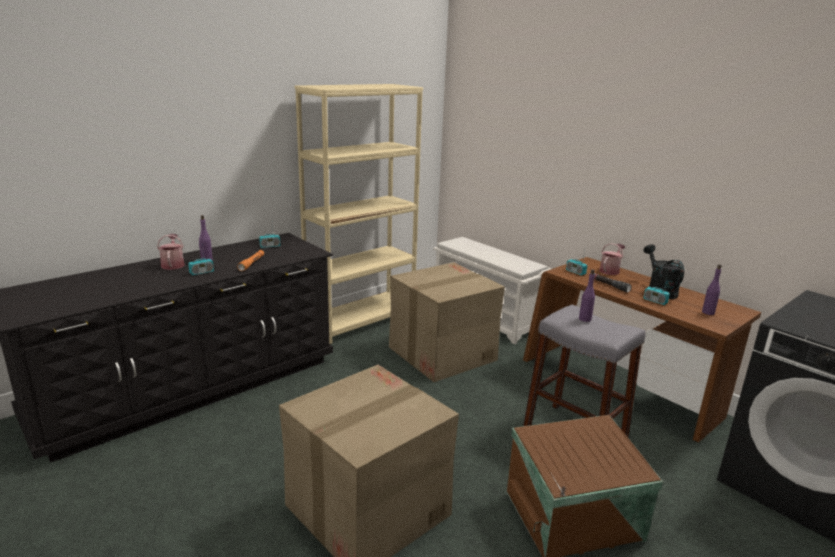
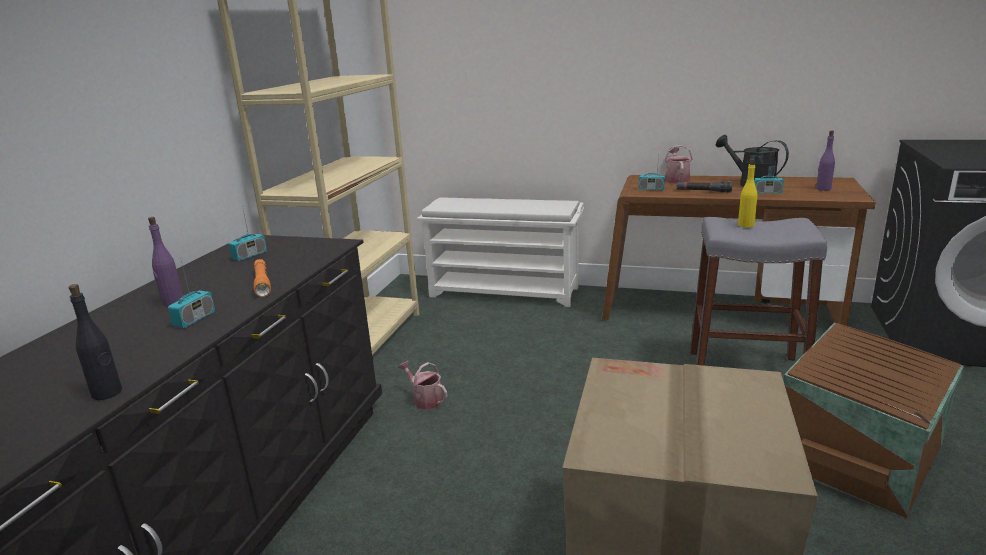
camera: 30 degrees left, 0 degrees up
(132, 294) = (107, 393): none -> black bottle
(173, 264) = (114, 325): watering can -> watering can (425, 399)
(441, 353) = (507, 345): cardboard box -> none
(585, 319) = (746, 225): purple bottle -> yellow bottle

